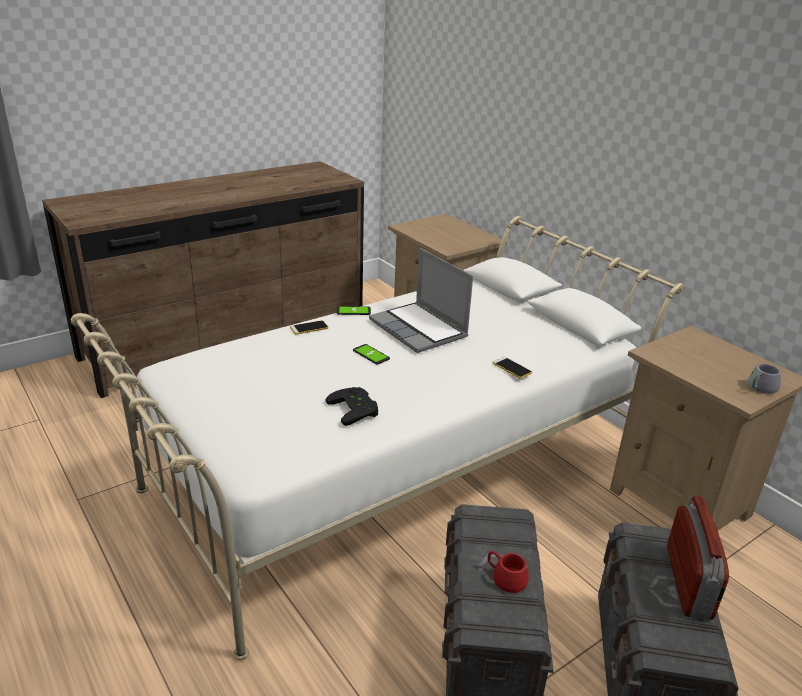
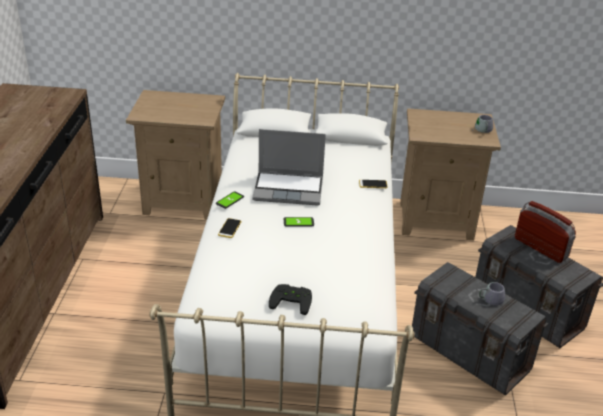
camera: 50 degrees left, 5 degrees up
(356, 409) = (355, 258): black game controller -> black game controller (292, 300)
(507, 575) = (489, 297): red mug -> grey mug

